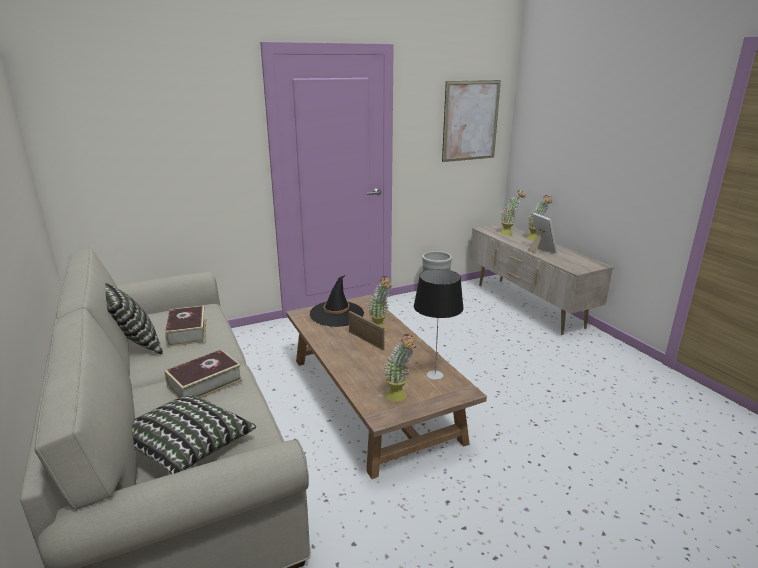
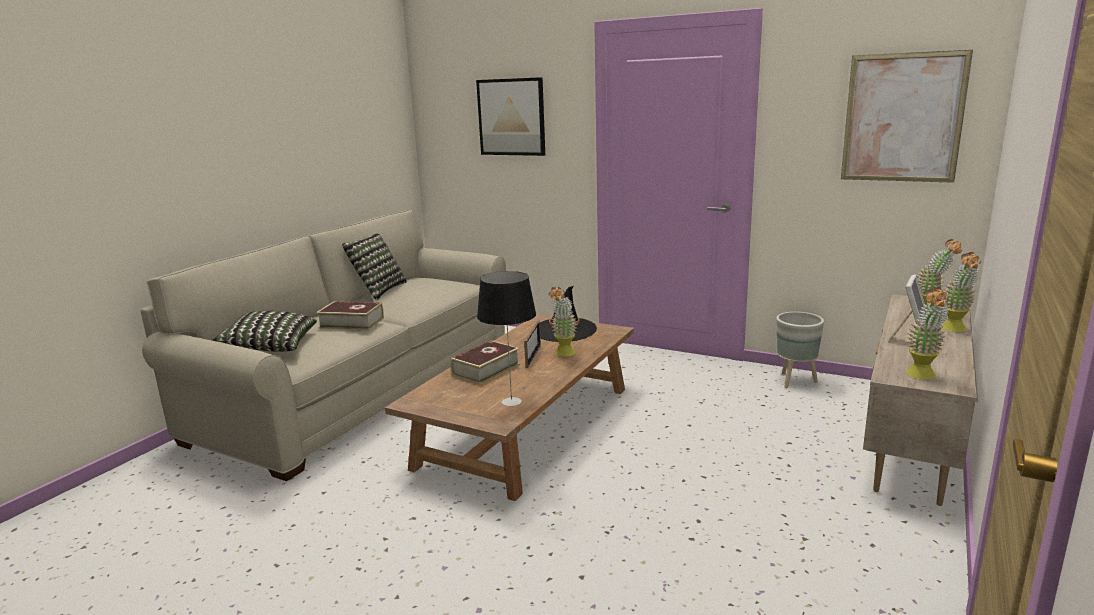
camera: 55 degrees right, 5 degrees down
(175, 132) = (511, 117): none -> picture
(187, 332) = (417, 294): book -> book (486, 370)
(400, 398) = (449, 400): potted plant -> potted plant (922, 377)

